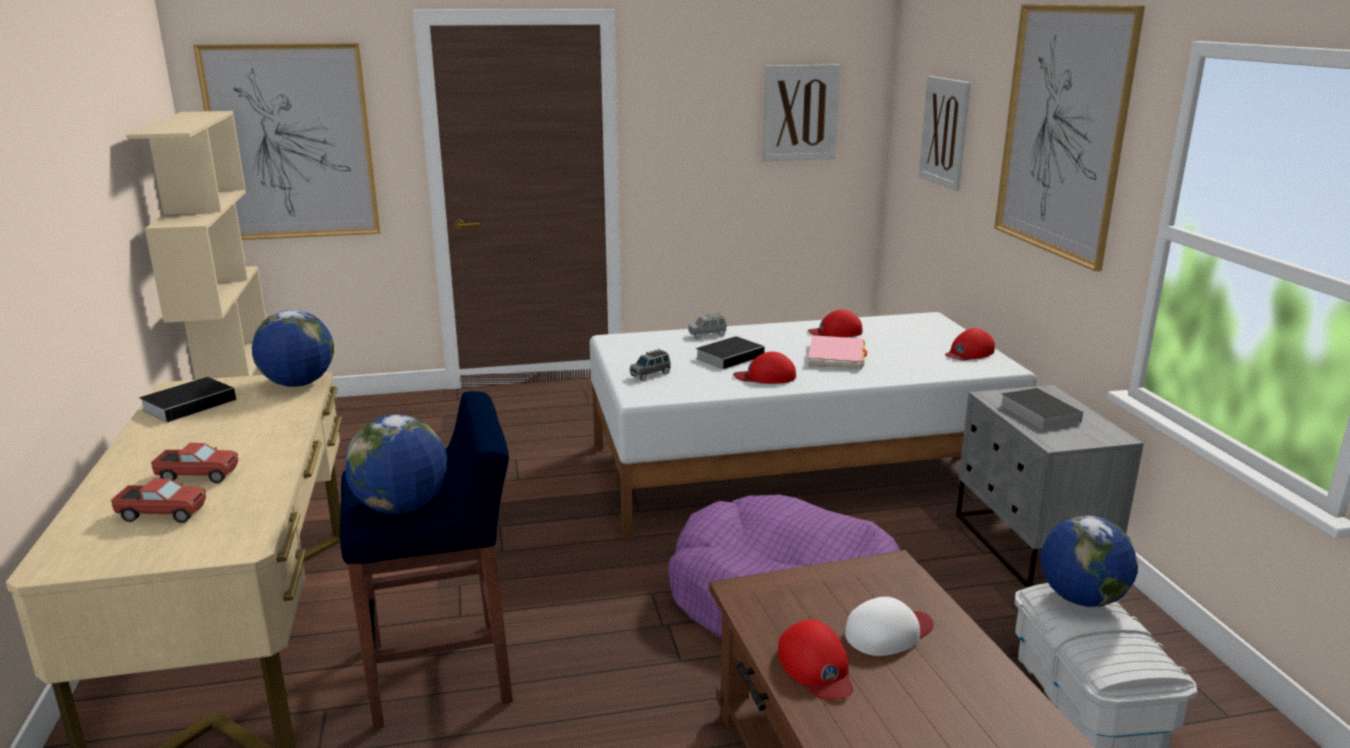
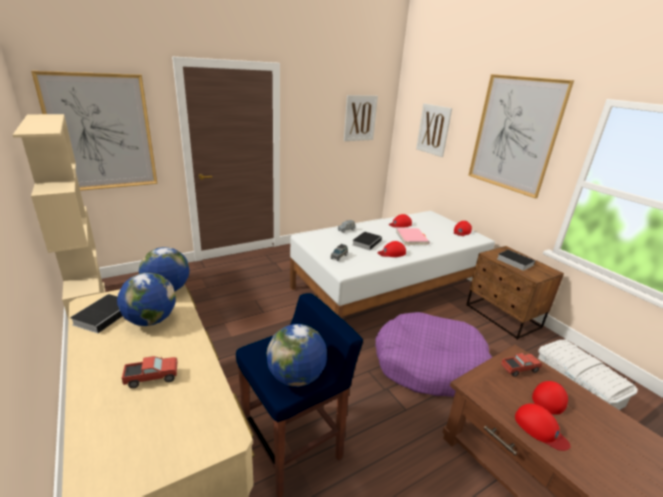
camera: 20 degrees left, 5 degrees up
(162, 514) = (149, 419): toy truck -> toy truck (519, 369)
(888, 632) = (550, 398): white cap -> red cap
(1029, 547) = (502, 316): grey nightstand -> brown nightstand
(1081, 599) = (570, 350): globe -> globe (151, 320)

